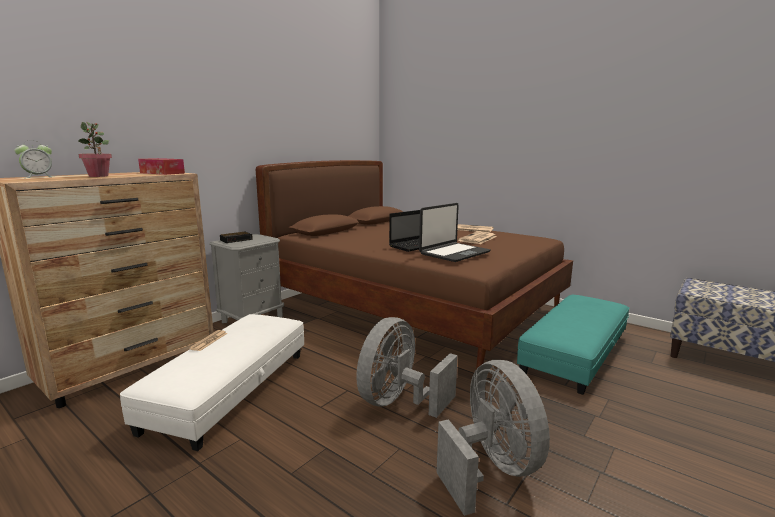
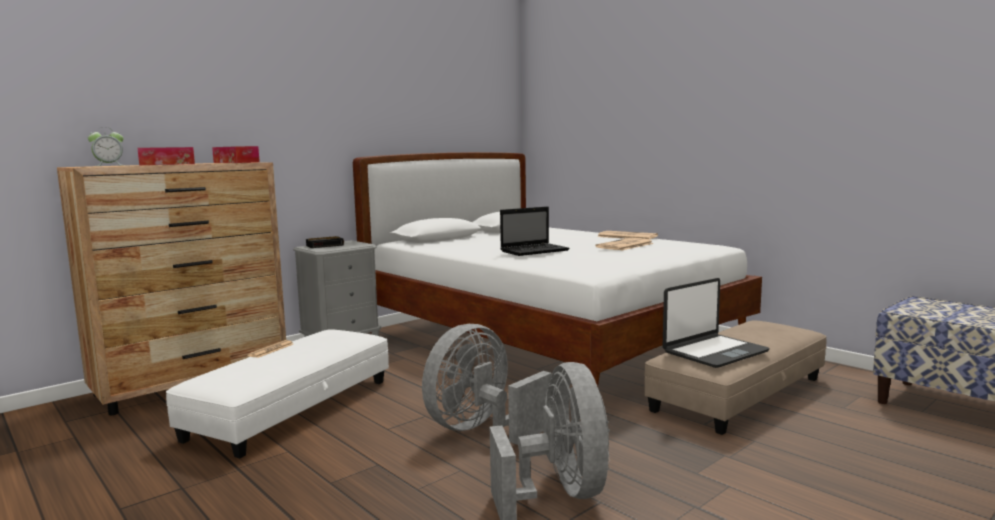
camera: 10 degrees right, 5 degrees down
(99, 176) = (167, 164): potted plant -> tissue box
(414, 309) = (547, 340): brown bed -> white bed
(454, 253) = (575, 257): laptop -> laptop (714, 352)
(574, 354) = (738, 394): turquoise ottoman -> beige ottoman

